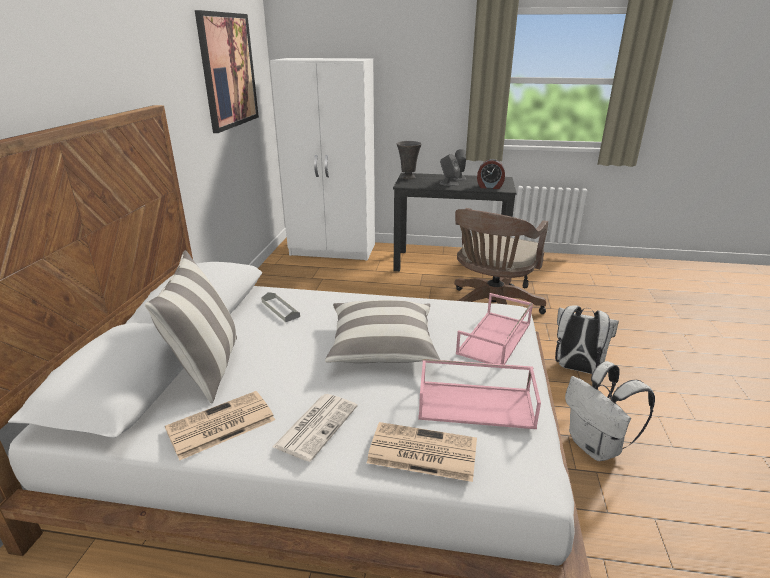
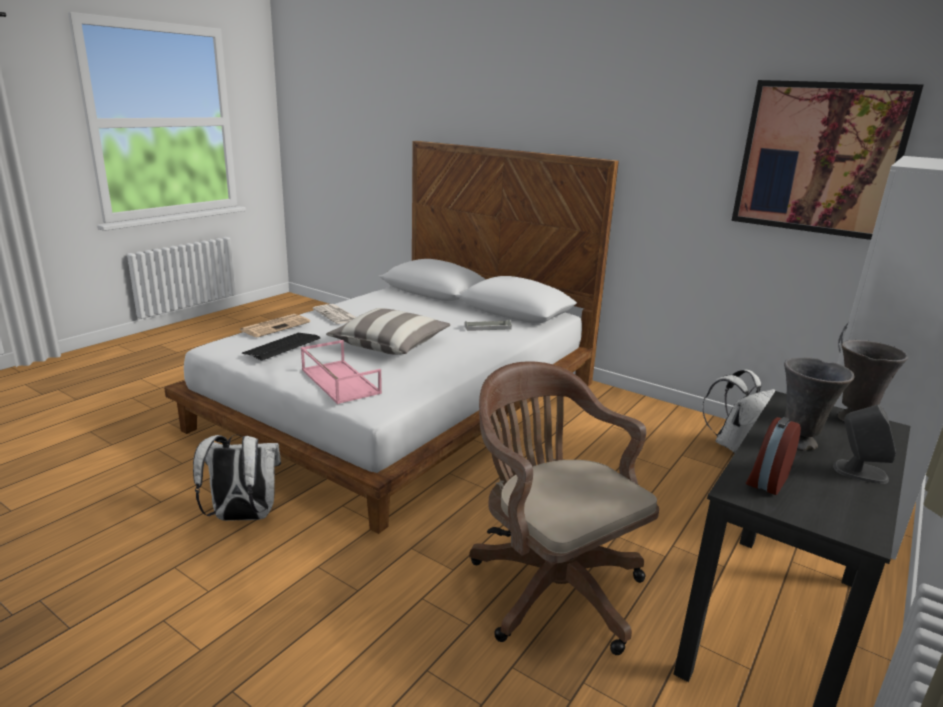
camera: 115 degrees right, 5 degrees down
(207, 368) = (431, 304): pillow -> none
(219, 425) = (370, 301): newspaper -> none
(448, 184) = (799, 443): grey speaker -> grey vase
(476, 404) = (282, 347): pink tray -> keyboard
(576, 368) = (344, 581): white backpack -> white backpack (733, 444)

